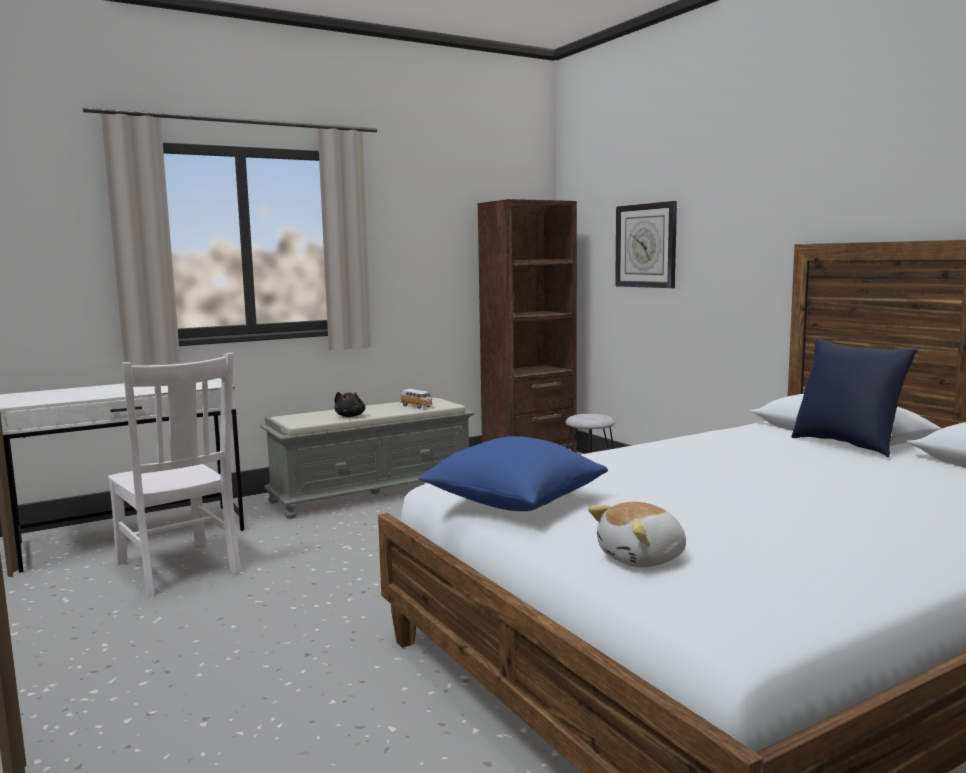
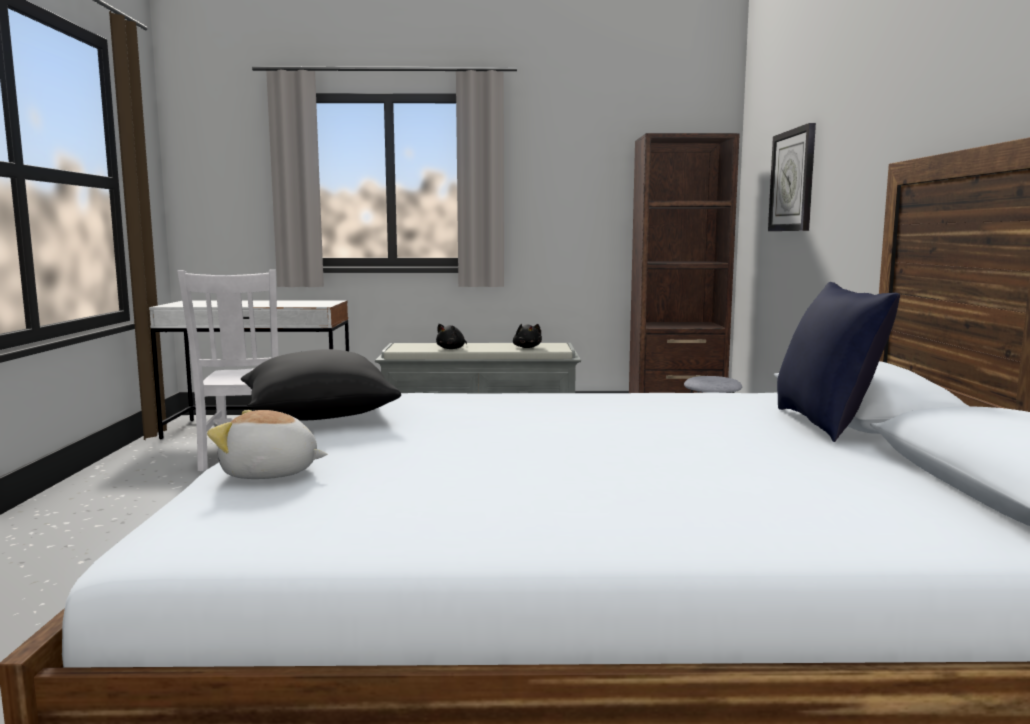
camera: 30 degrees right, 0 degrees up
(417, 406) = (527, 347): toy car -> black plush toy
(514, 502) = (318, 416): blue pillow -> black pillow

